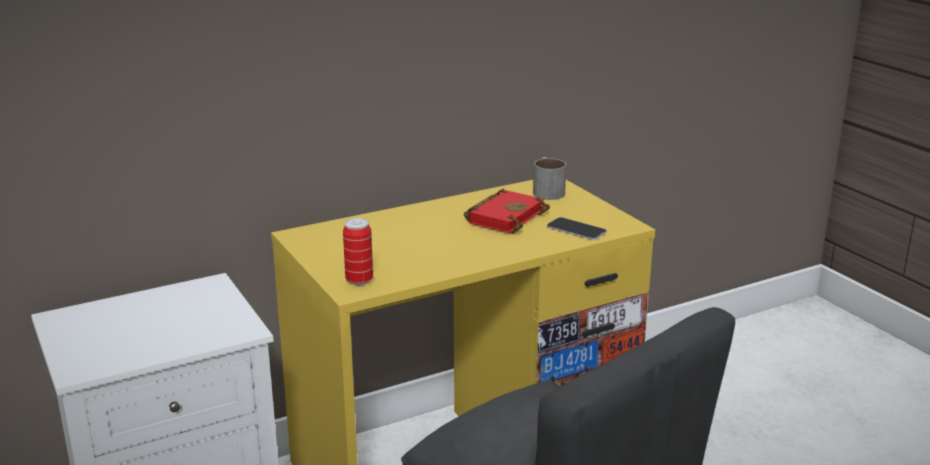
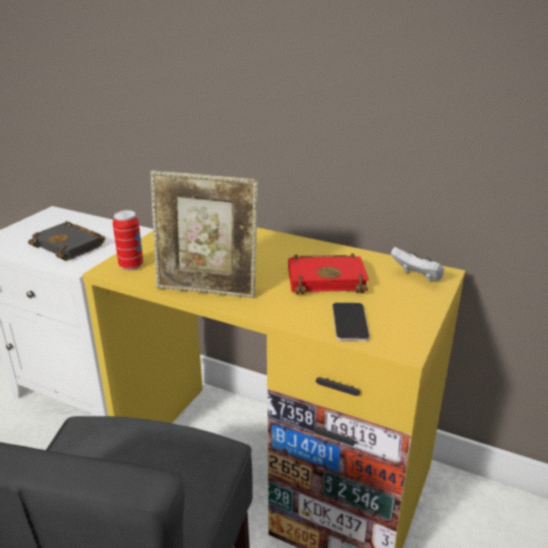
camera: 55 degrees right, 5 degrees up
(184, 324) = (71, 246): none -> black book
(457, 261) = (207, 290): none -> picture frame
(546, 190) = (417, 277): grey mug -> white game controller

